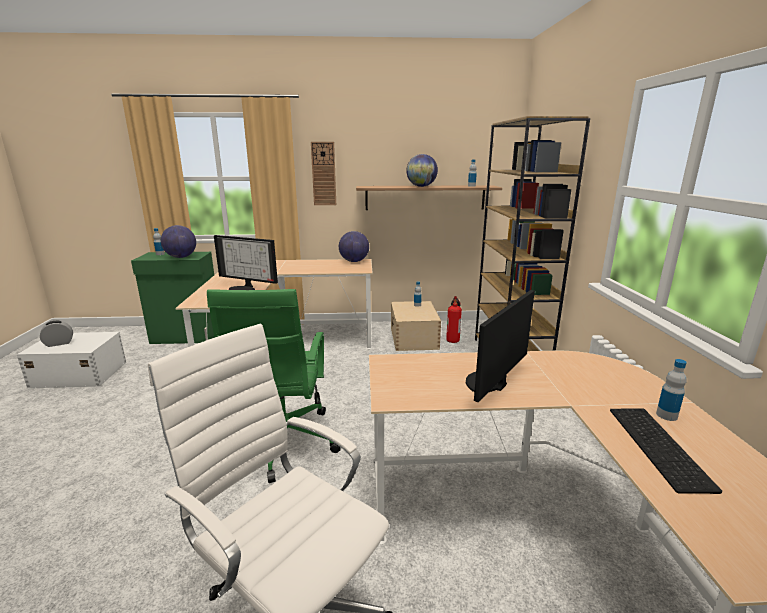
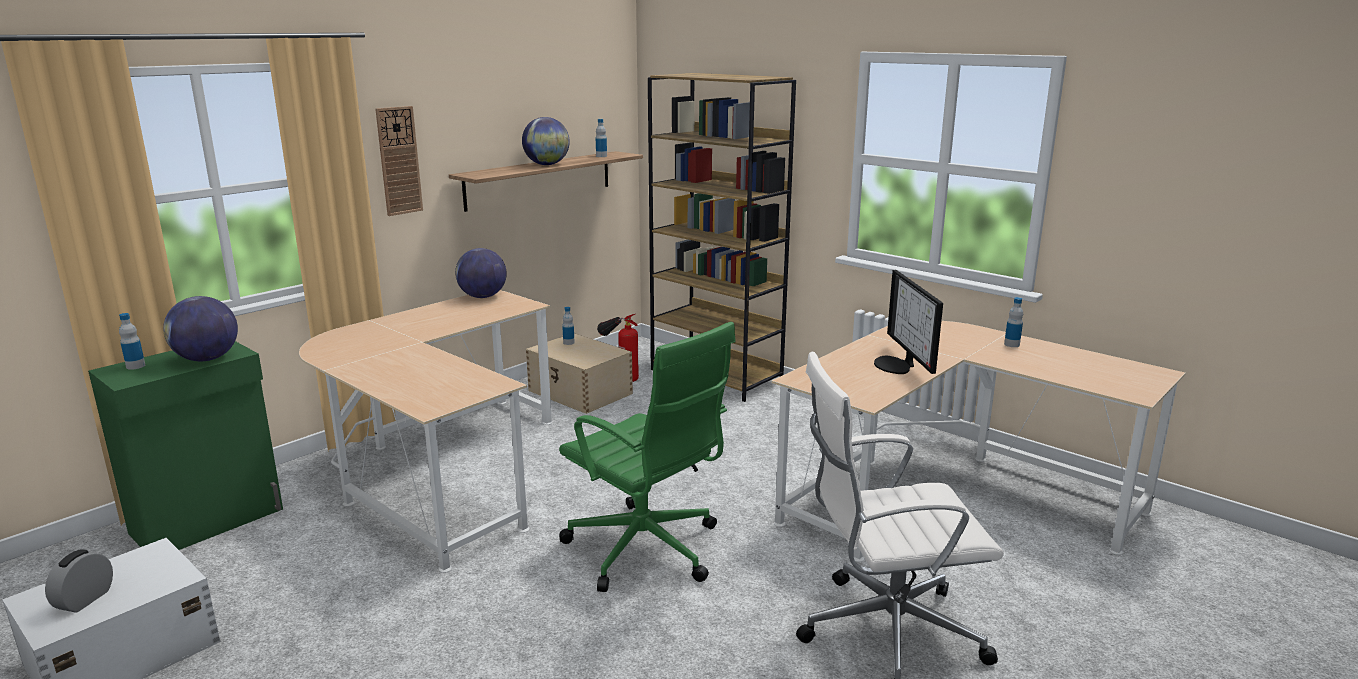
camera: 45 degrees left, 0 degrees up
(244, 289) = (443, 372): monitor -> none
(661, 447) = (1038, 362): keyboard -> none

